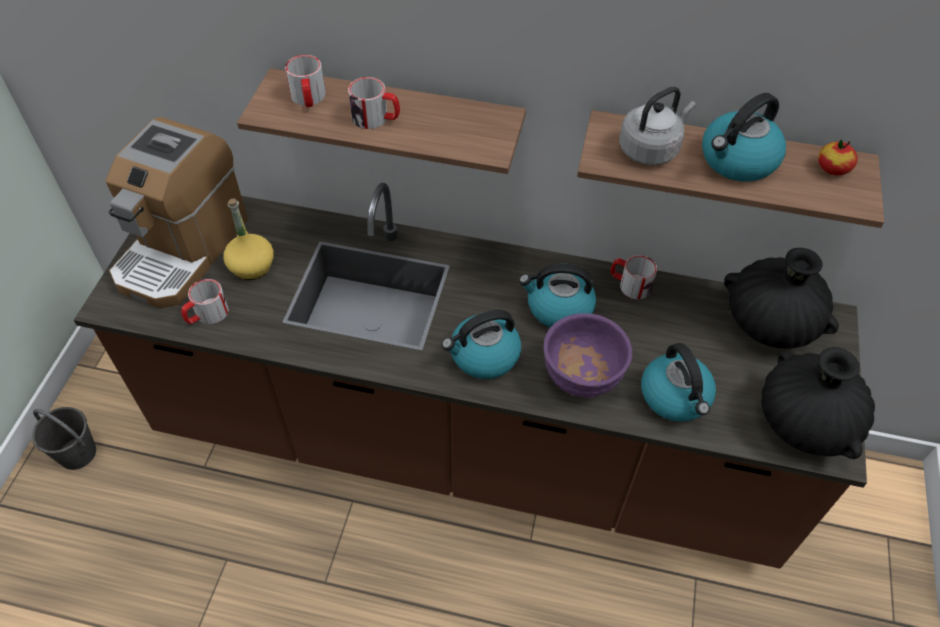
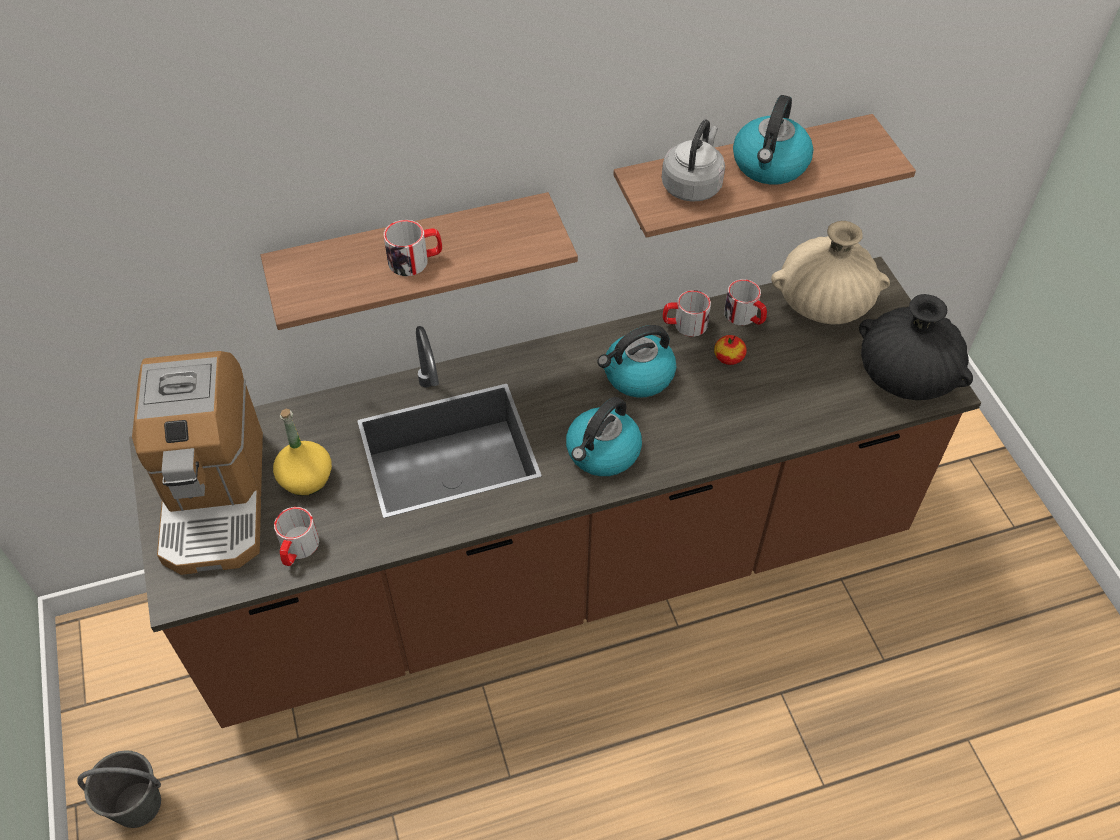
camera: 30 degrees left, 0 degrees up
(308, 99) = (330, 269): mug -> mug (745, 316)
(582, 376) = (702, 427): purple bowl -> none
(675, 397) = (792, 406): kettle -> none
(770, 323) = (823, 303): black vase -> beige vase
(832, 168) = (847, 140): apple -> apple (728, 357)

